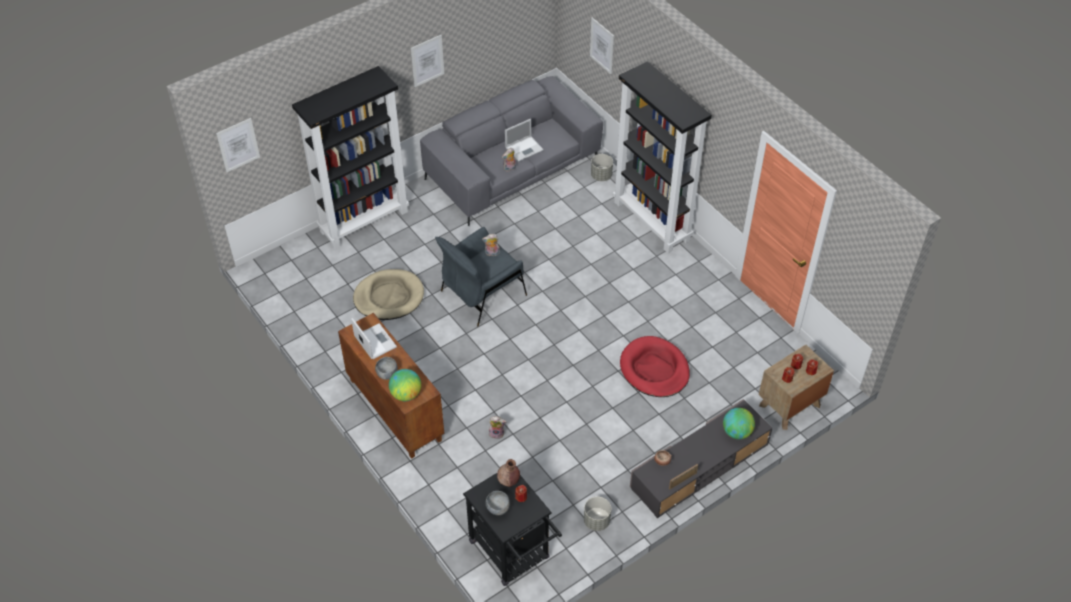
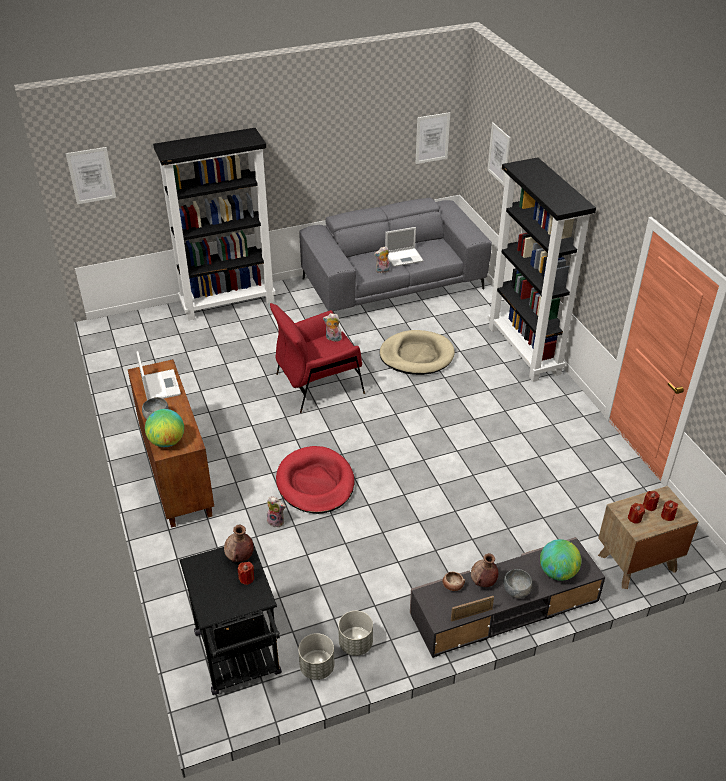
camera: 15 degrees right, 10 degrees down
(389, 297) = (221, 370): beige dog bed -> beige dog bed (416, 355)
(427, 60) = (313, 140): picture -> picture (432, 138)
(483, 293) = (318, 384): grey armchair -> red armchair
(498, 508) = (212, 585): grey bowl -> grey bowl (516, 591)
(601, 176) = (483, 303): grey planter -> grey planter (317, 667)
(654, 369) = (481, 491): red dog bed -> red dog bed (315, 483)
(684, 452) = (483, 582): none -> brown vase

